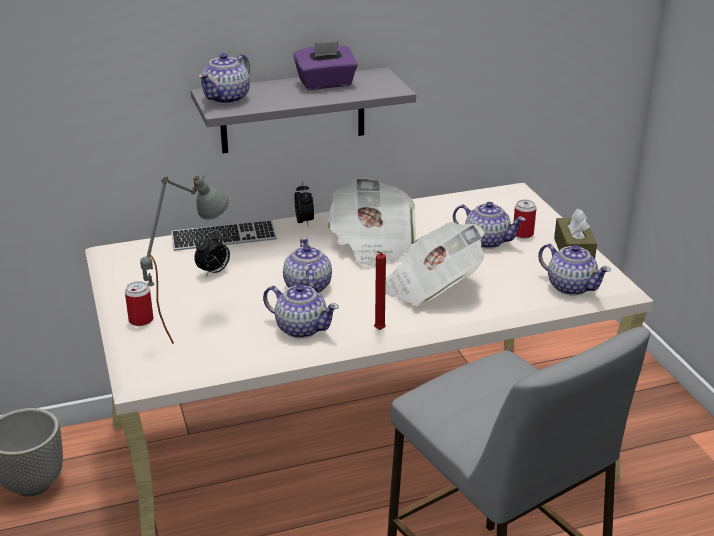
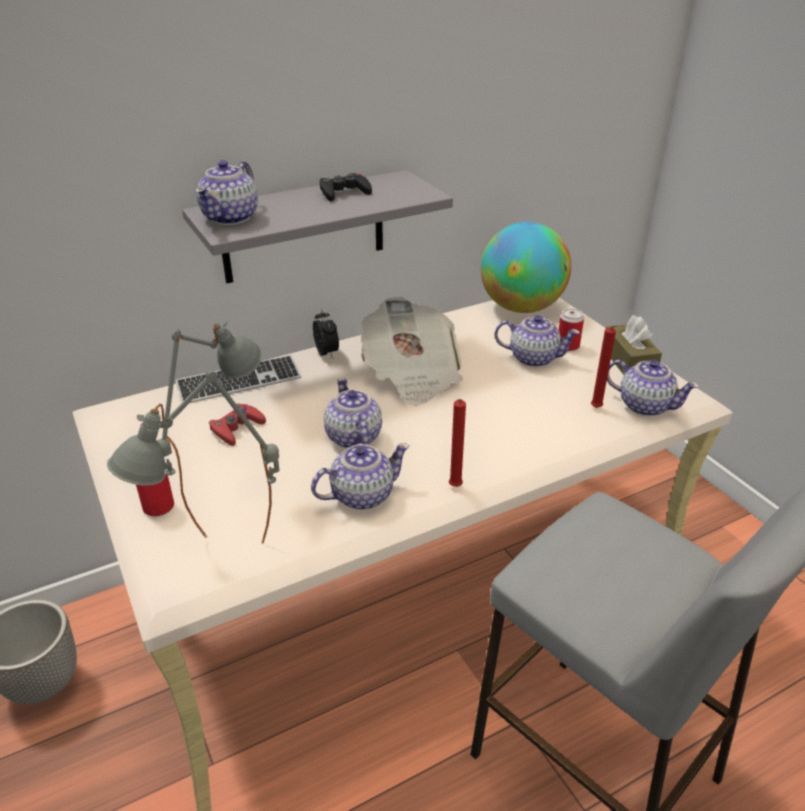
camera: 10 degrees left, 5 degrees up
(180, 367) = (222, 574): none -> grey table lamp
(214, 272) = (237, 428): alarm clock -> red game controller
(301, 328) = (361, 495): teapot -> teapot turned 45 degrees counterclockwise
(326, 84) = (344, 193): purple tissue box -> black game controller
(430, 287) = (493, 422): newspaper -> none
(494, 198) = (521, 307): none -> globe
(526, 285) = (597, 409): none -> red candle

